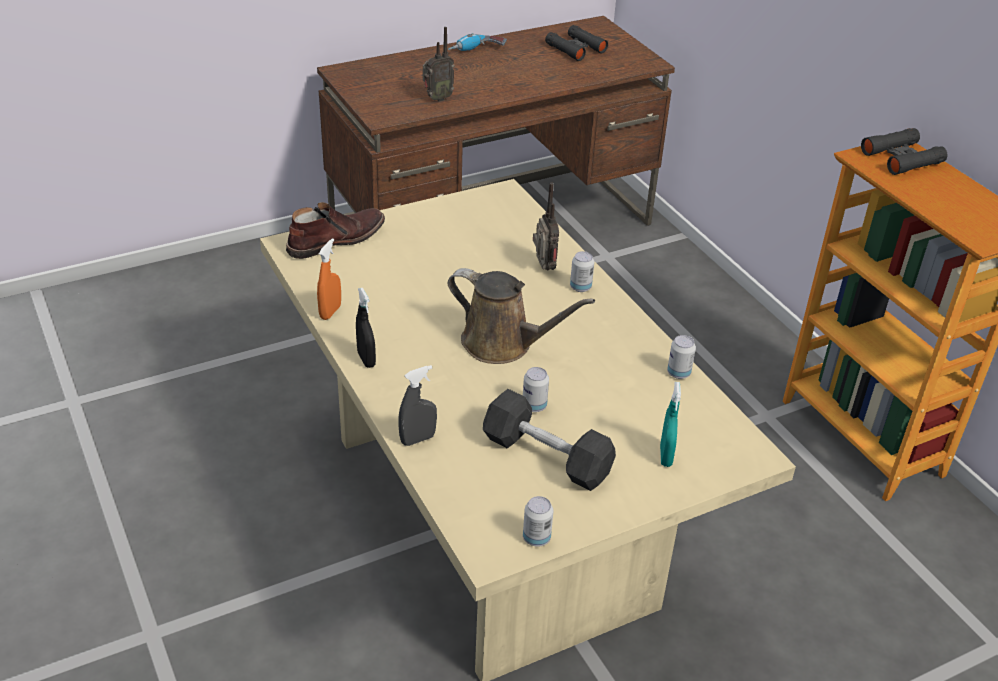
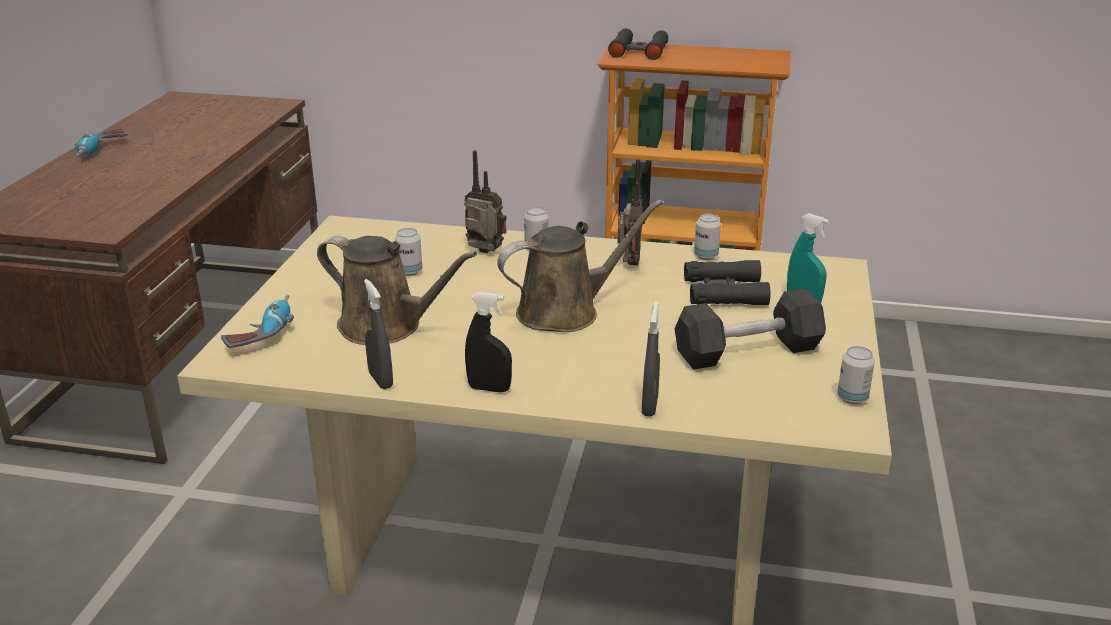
camera: 50 degrees left, 10 degrees down
(330, 312) = (380, 380): orange spray bottle -> grey spray bottle
(335, 240) = (263, 332): brown boot -> power drill
(395, 280) = (386, 327): none -> brown watering can
(437, 99) = (136, 196): radio -> radio (628, 264)
(534, 406) = (672, 331): can -> can (410, 271)
(575, 48) = (194, 118): black binoculars -> black binoculars (725, 292)

